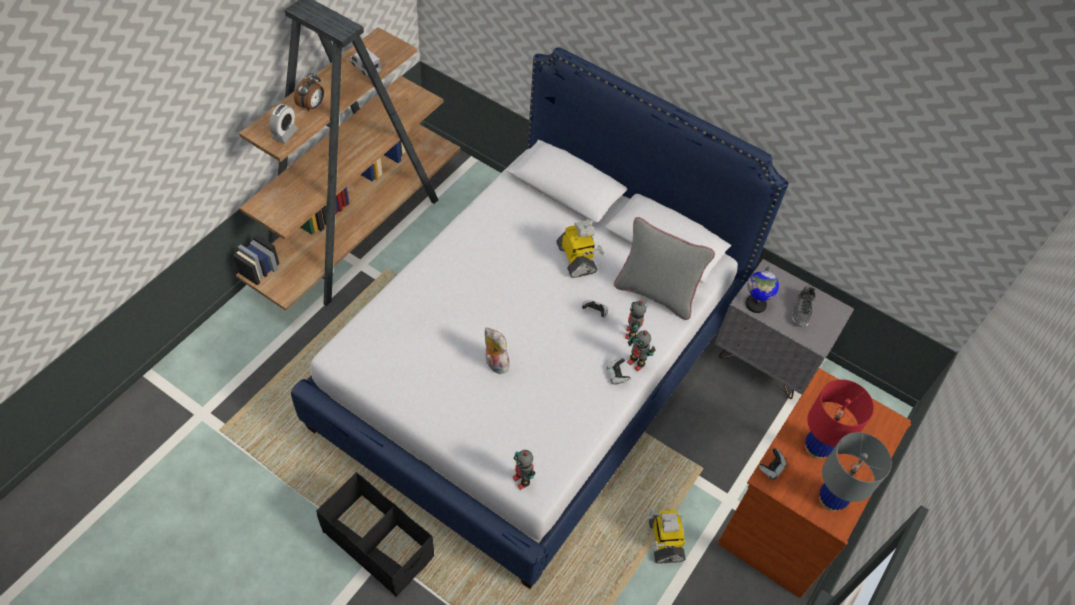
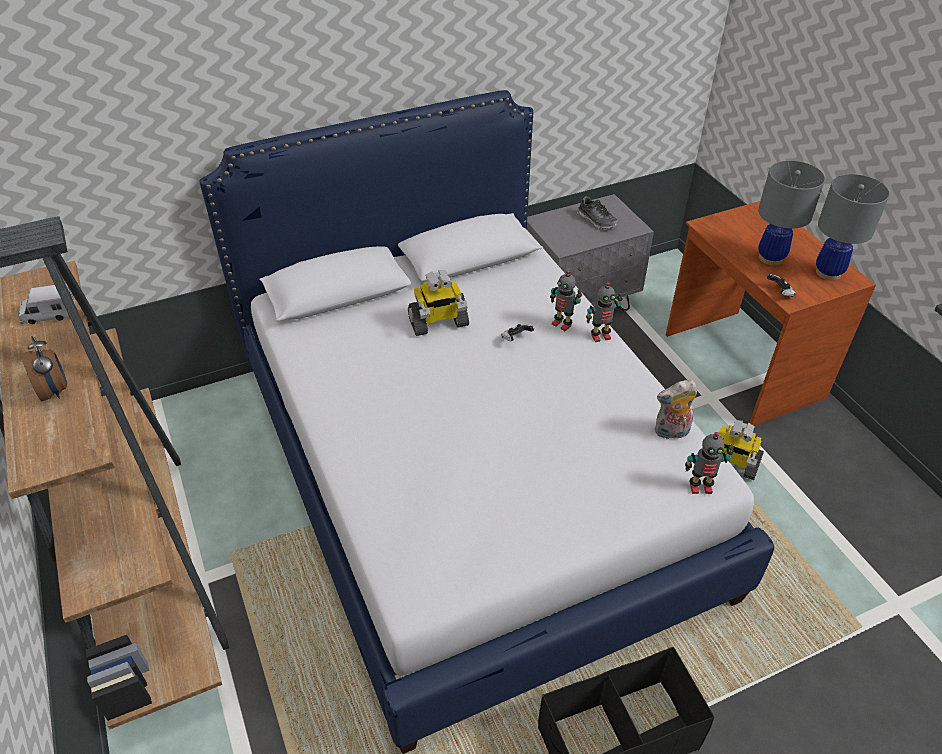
camera: 55 degrees left, 10 degrees down
(285, 134) = (73, 439): alarm clock -> none
(494, 363) = (529, 446): plush toy -> plush toy (671, 432)
(577, 259) = (438, 323): toy robot -> toy robot turned 150 degrees clockwise
(617, 375) = (606, 355): game controller -> none
(655, 293) = (525, 288): grey pillow -> none
(755, 304) = (571, 243): globe -> none
(817, 448) = (771, 258): red table lamp -> grey table lamp

